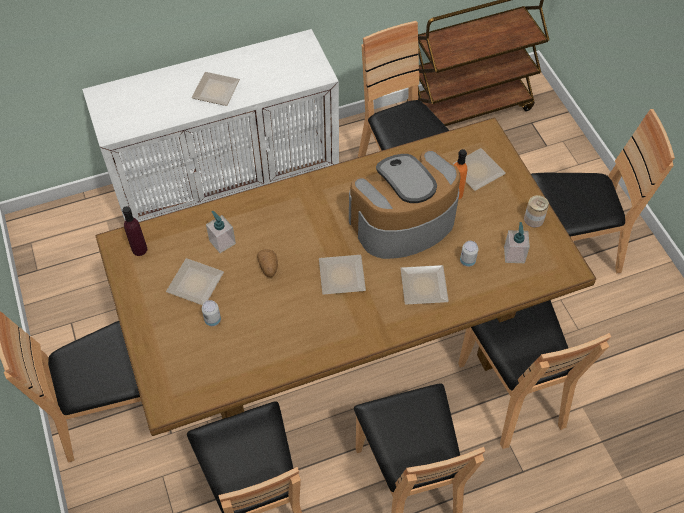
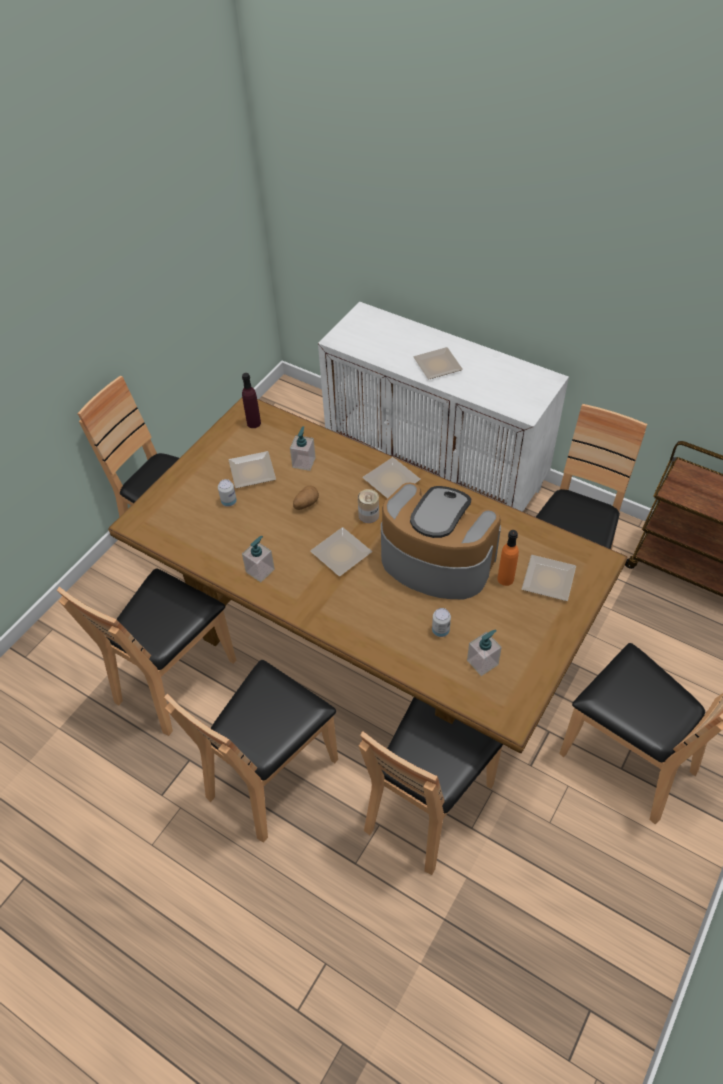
camera: 55 degrees right, 5 degrees down
(308, 341) = (260, 570): none -> soap dispenser
(425, 285) = (385, 615): plate -> plate (393, 481)
(533, 219) = (539, 655): can -> can (368, 515)

